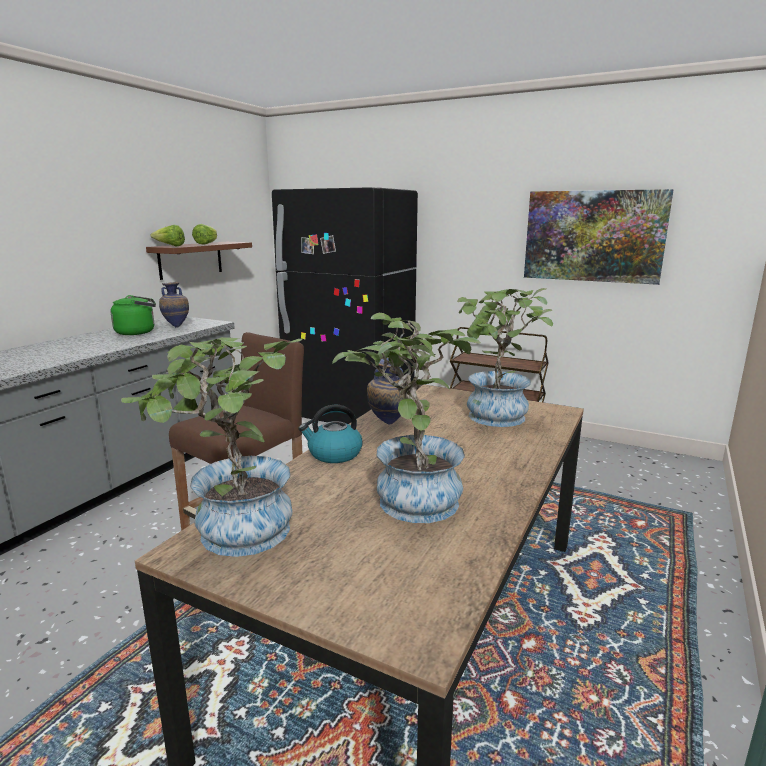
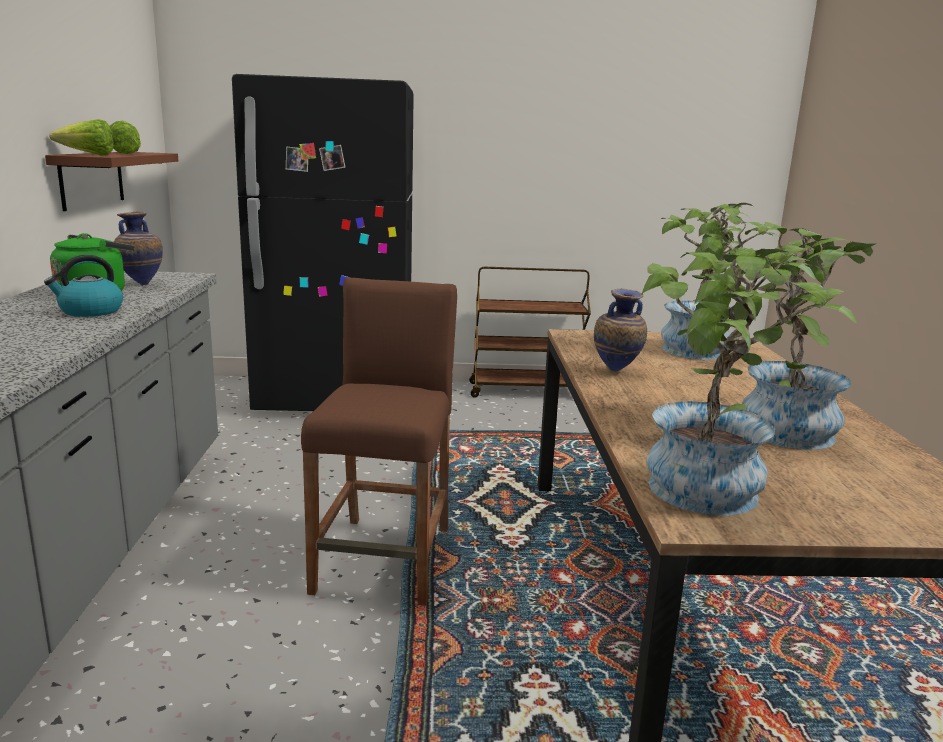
camera: 30 degrees left, 0 degrees up
(334, 454) = (626, 407): kettle -> kettle (90, 311)
(593, 236) = (628, 154): picture -> none

